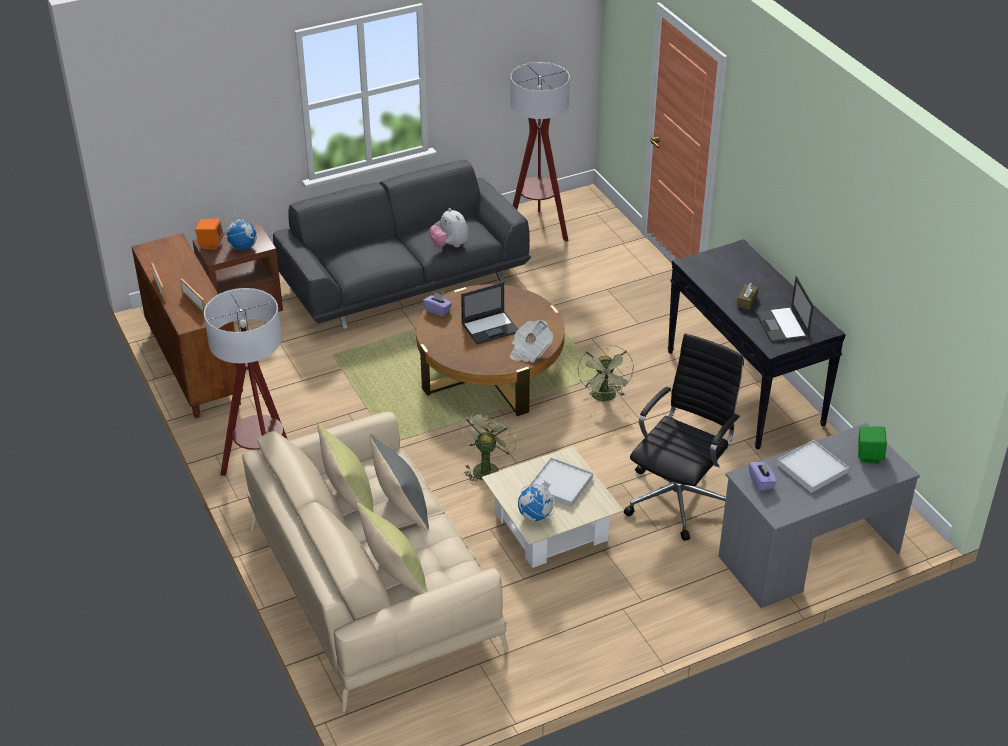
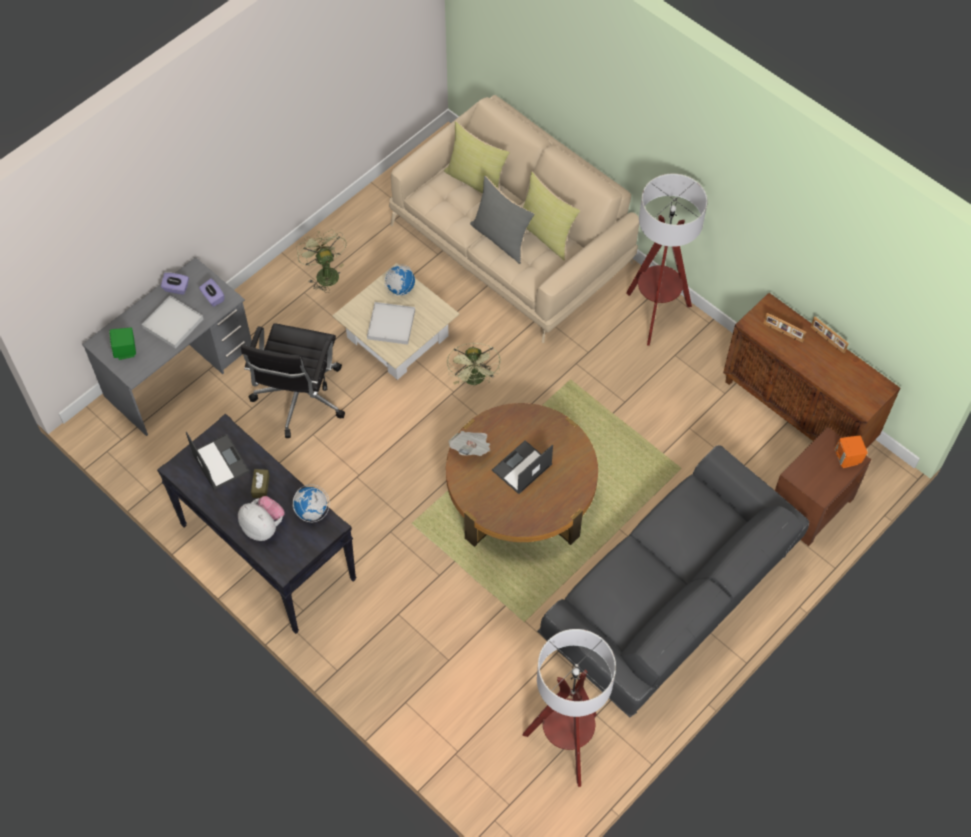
camera: 160 degrees right, 20 degrees up
(243, 246) = (813, 465): globe -> globe (311, 511)
(438, 310) = (583, 475): purple tissue box -> purple tissue box (176, 288)
(449, 245) = (615, 566): plush toy -> plush toy (263, 527)
(605, 398) = (399, 495): green fan -> green fan (324, 273)

